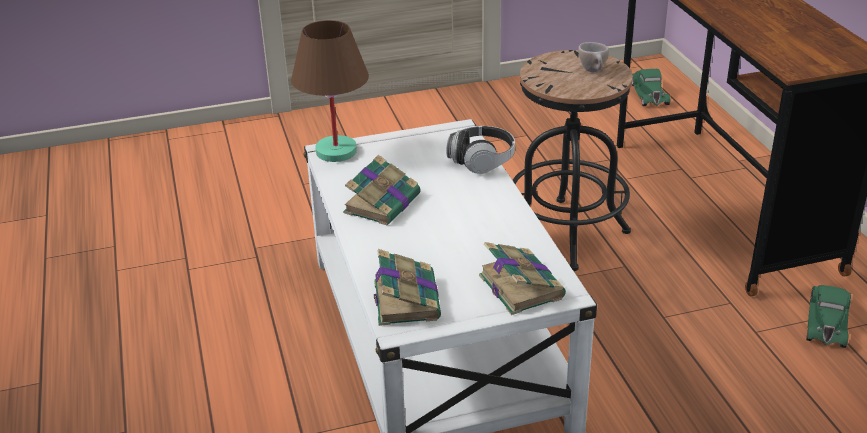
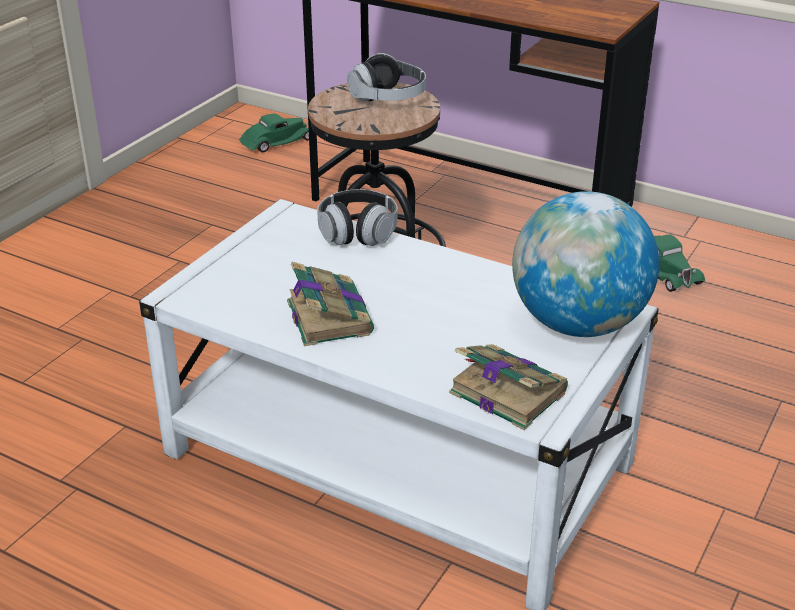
camera: 45 degrees left, 0 degrees up
(337, 151) = (191, 289): brown table lamp -> none
(520, 285) = (578, 324): book -> globe
(594, 71) = (388, 98): beige cup -> headphones
(649, 93) = (276, 141): green toy car -> green toy car turned 75 degrees counterclockwise

